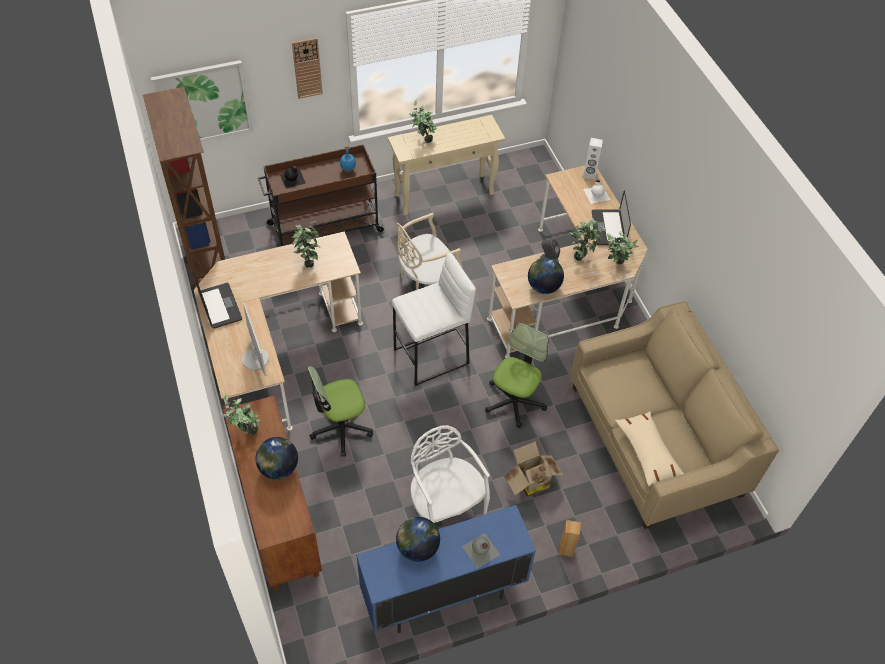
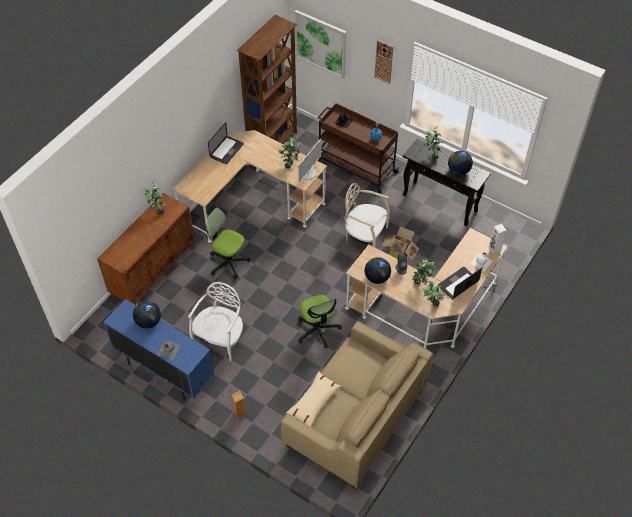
camera: 55 degrees right, 0 degrees up
(255, 358) = (207, 186): monitor -> monitor (308, 173)
(278, 468) = (148, 236): globe -> globe (458, 170)
(431, 357) = (312, 272): white stool -> none
(445, 194) = (440, 203): beige console table -> black console table
(514, 402) = (318, 330): office chair -> office chair turned 75 degrees clockwise
(530, 481) = (270, 369): cardboard box -> cardboard box (399, 252)

